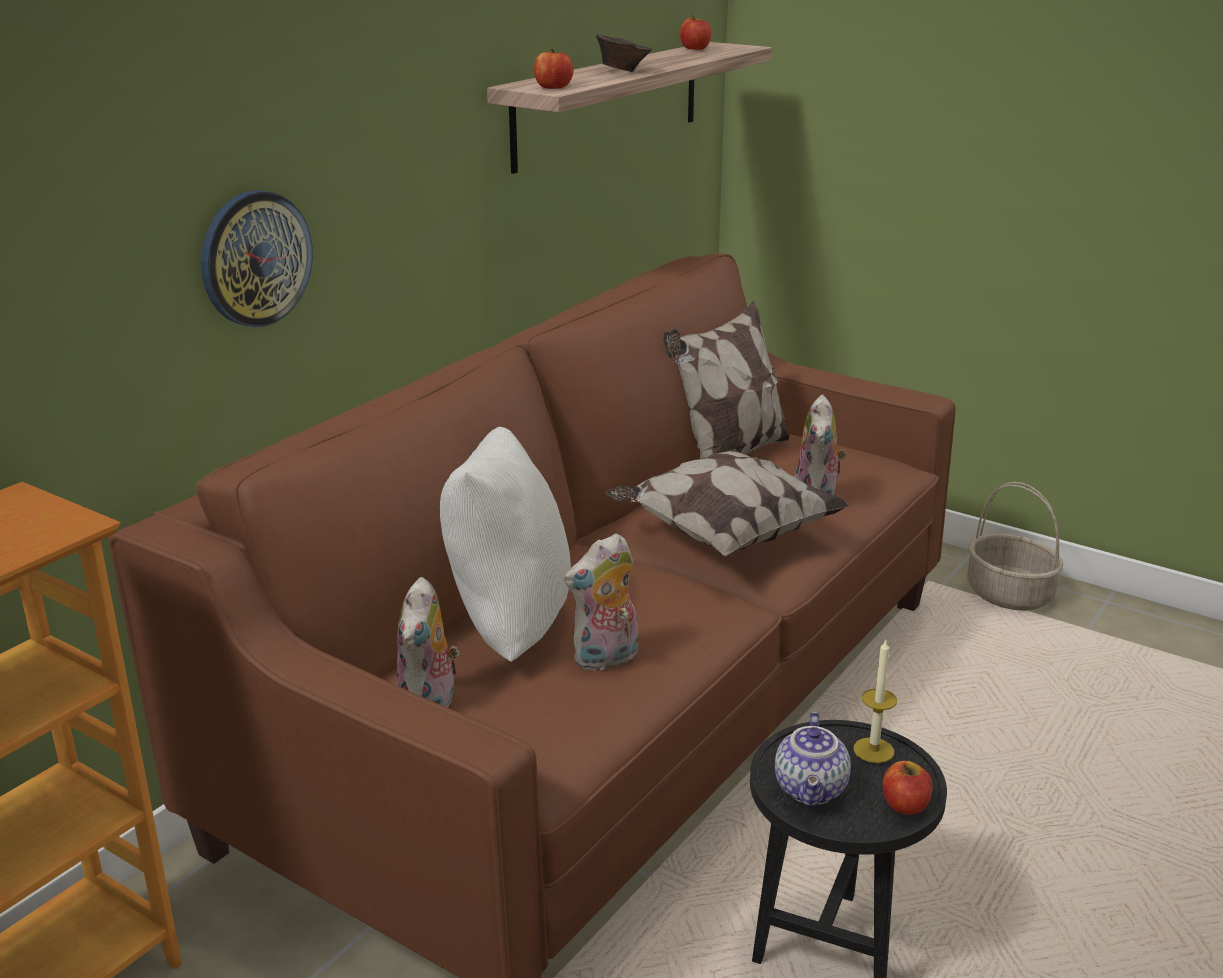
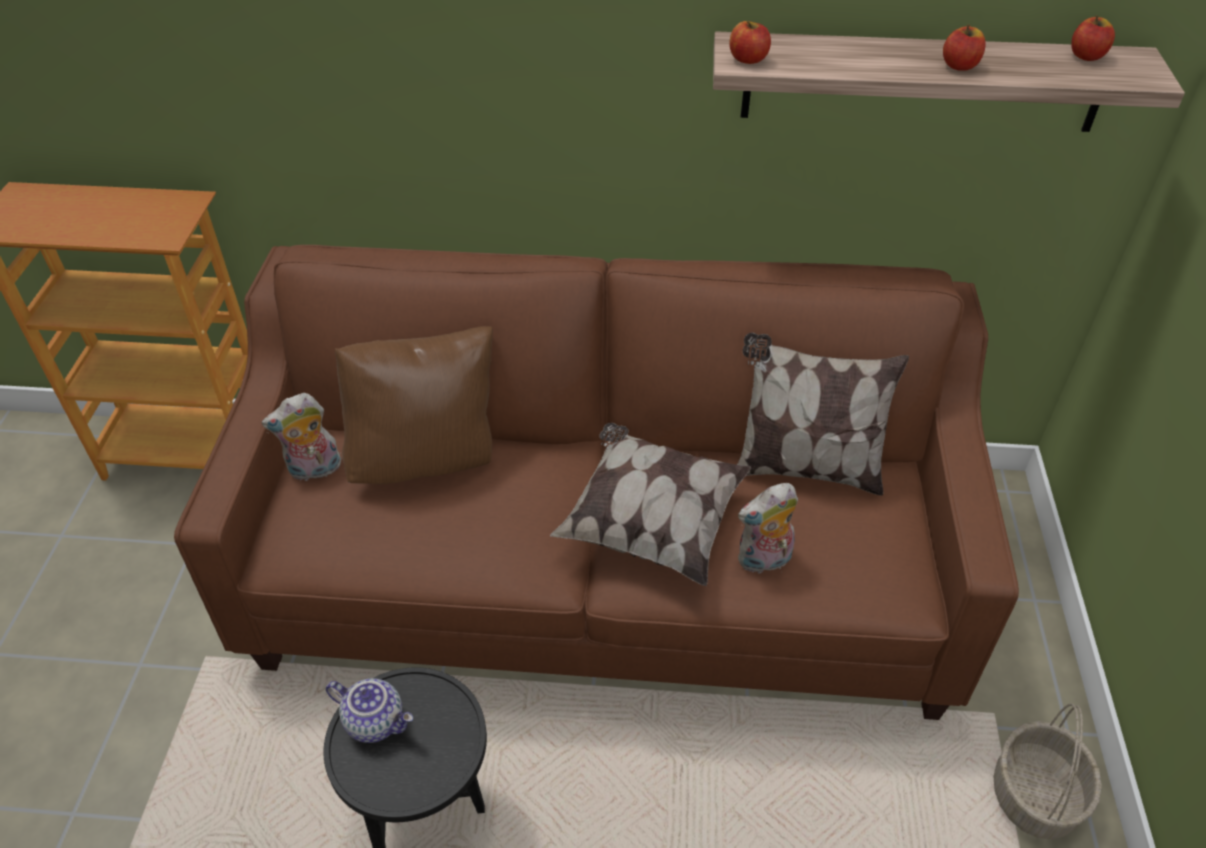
camera: 60 degrees right, 20 degrees up
(255, 258) = (416, 110): wall clock -> none
(506, 627) = (427, 459): white pillow -> brown pillow
(606, 659) = (414, 530): plush toy -> none
(622, 71) = (883, 62): brown bowl -> none
(812, 790) = (376, 720): teapot -> teapot turned 135 degrees counterclockwise
(873, 750) = (448, 744): candle -> none
(905, 805) = (385, 789): apple -> apple (959, 66)

